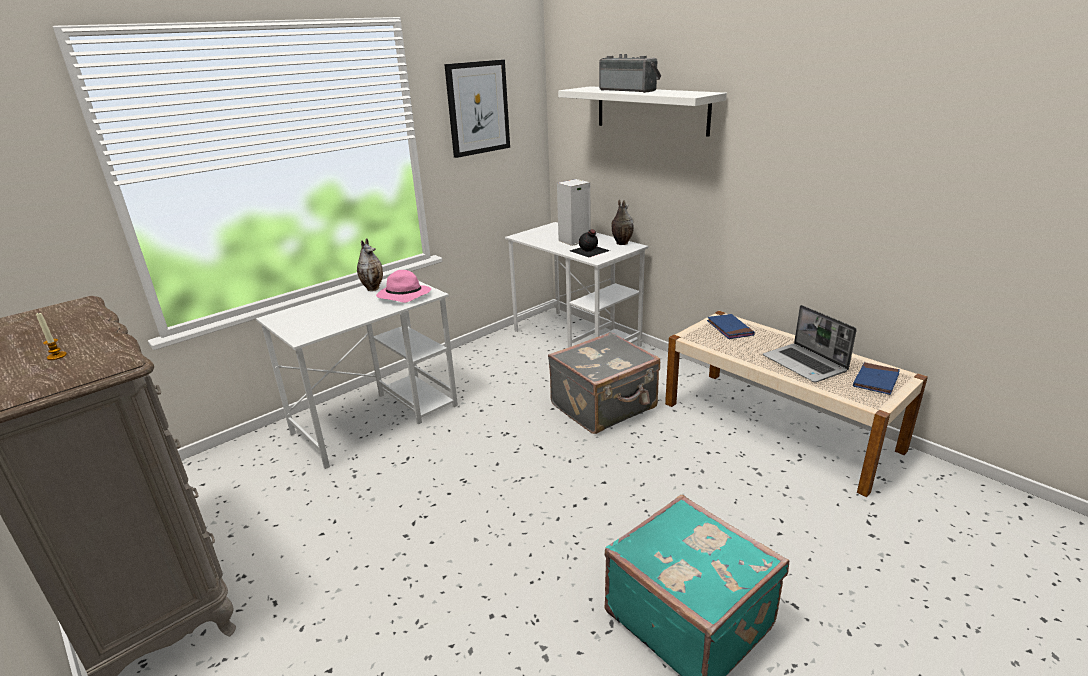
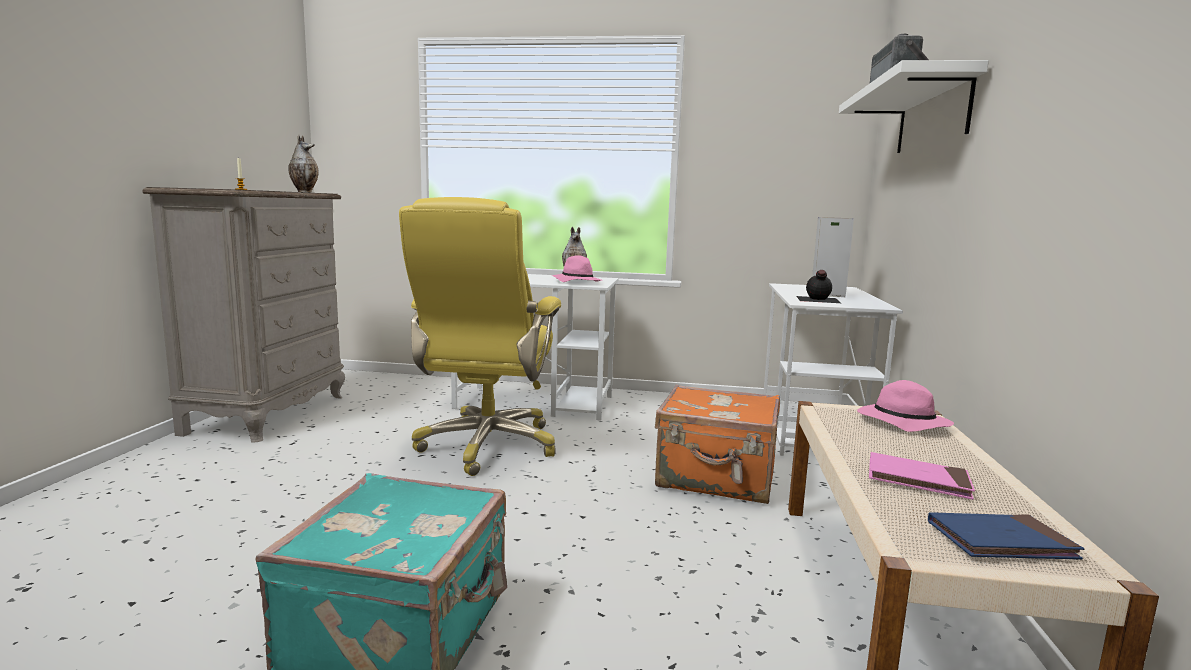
camera: 50 degrees right, 15 degrees down
(441, 482) = (485, 448): none -> yellow office chair
(478, 108) = (765, 133): picture -> none
(605, 407) = (716, 479): grey suitcase -> orange suitcase
(621, 243) = (874, 303): vase -> vase (304, 192)
(729, 328) = (901, 422): blue book -> pink hat
(805, 364) = (917, 480): laptop -> pink book

